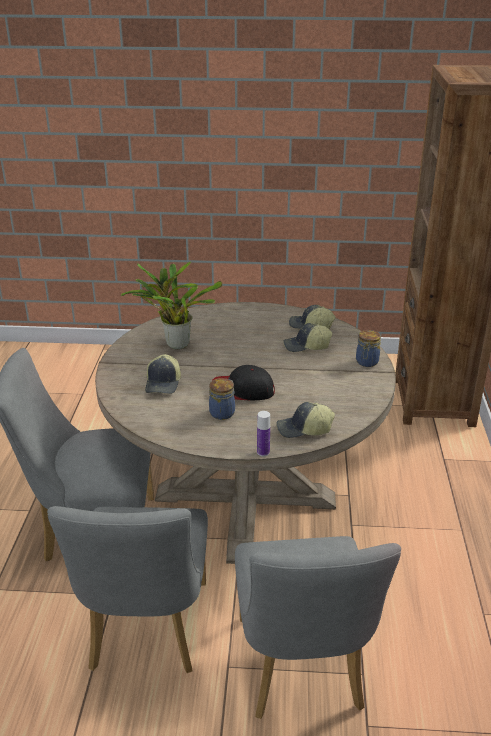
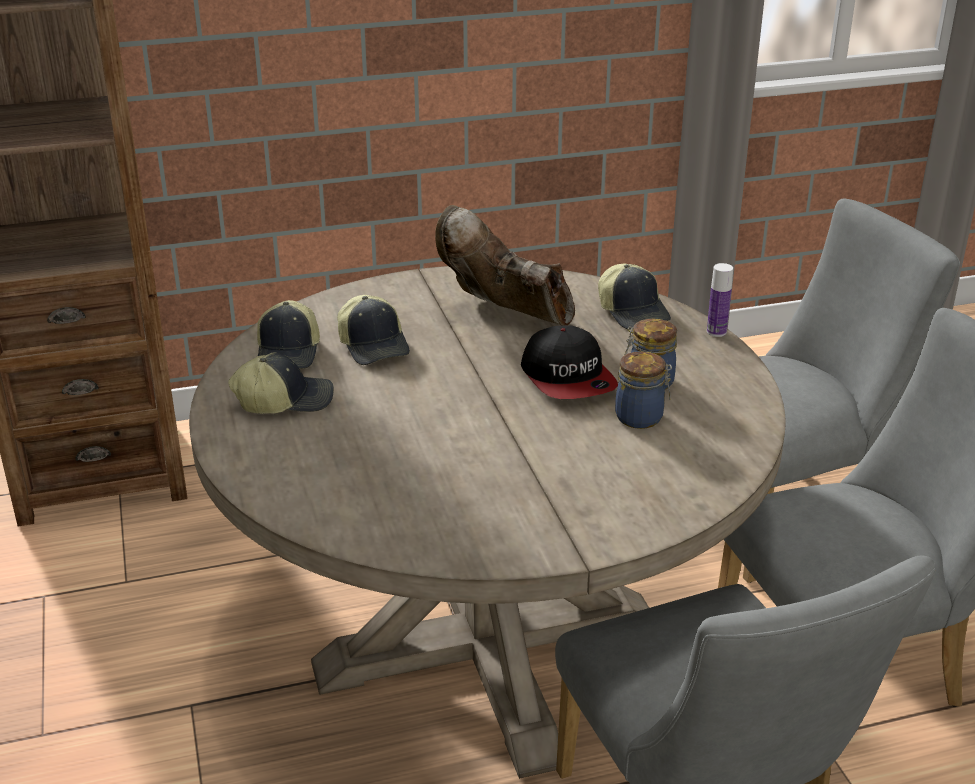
camera: 110 degrees left, 0 degrees up
(164, 383) = (608, 461): cap -> cap (284, 400)
(175, 344) = (445, 489): potted plant -> none
(320, 386) = (504, 316): none -> brown boot
(366, 362) = (401, 290): jar -> jar (641, 417)

